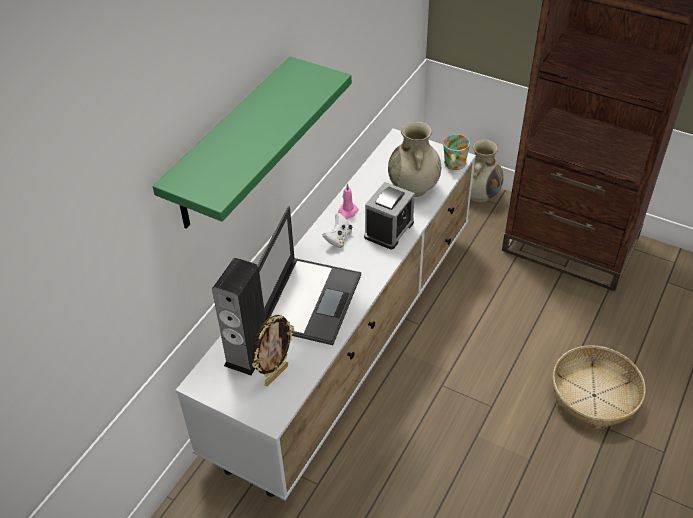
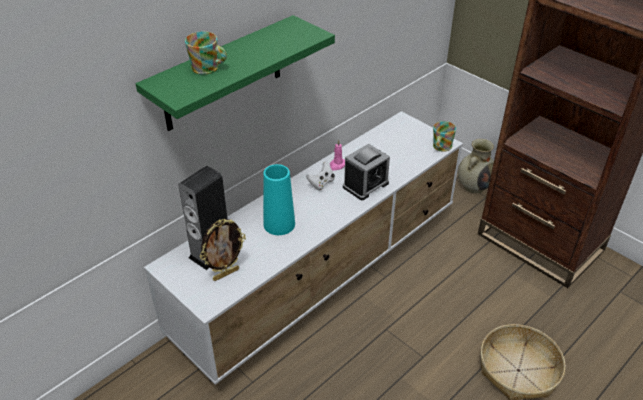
camera: 15 degrees right, 5 degrees down
(229, 149) = (208, 68): none -> mug
(311, 300) = (279, 224): laptop -> turquoise vase
(413, 188) = (399, 158): beige vase -> none

